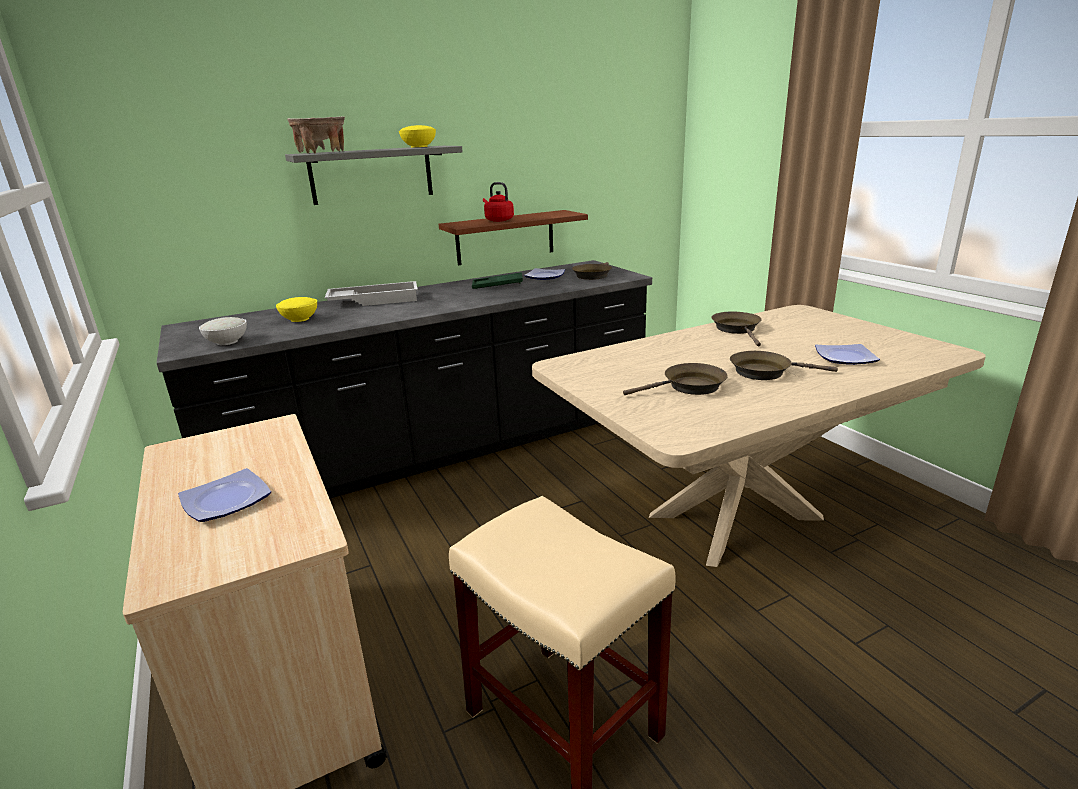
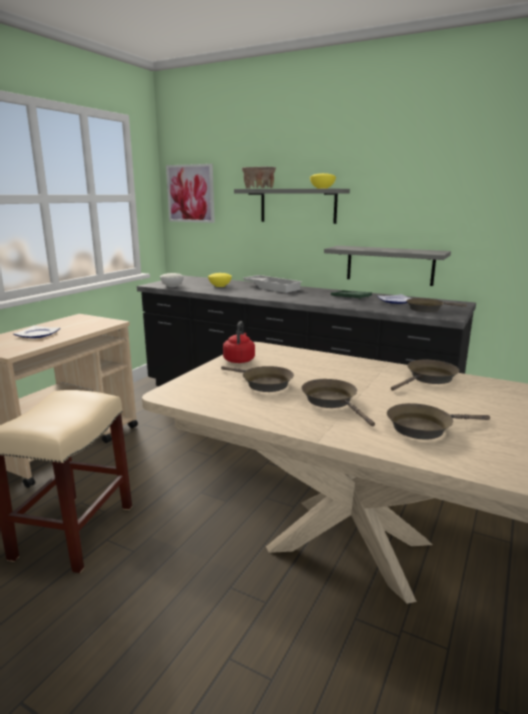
camera: 55 degrees right, 5 degrees down
(145, 169) = (190, 193): none -> picture
(498, 220) = (370, 249): red kettle -> red kettle (239, 360)
(505, 237) = (389, 265): brown shelf -> grey shelf
(844, 358) = (423, 427): plate -> brown frying pan

